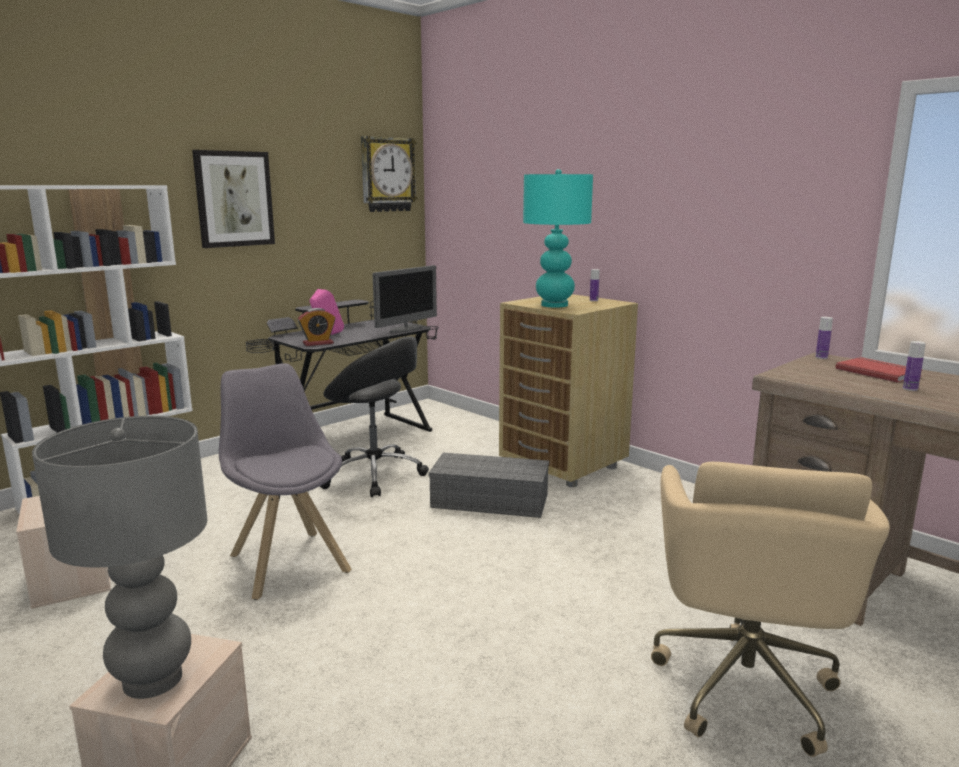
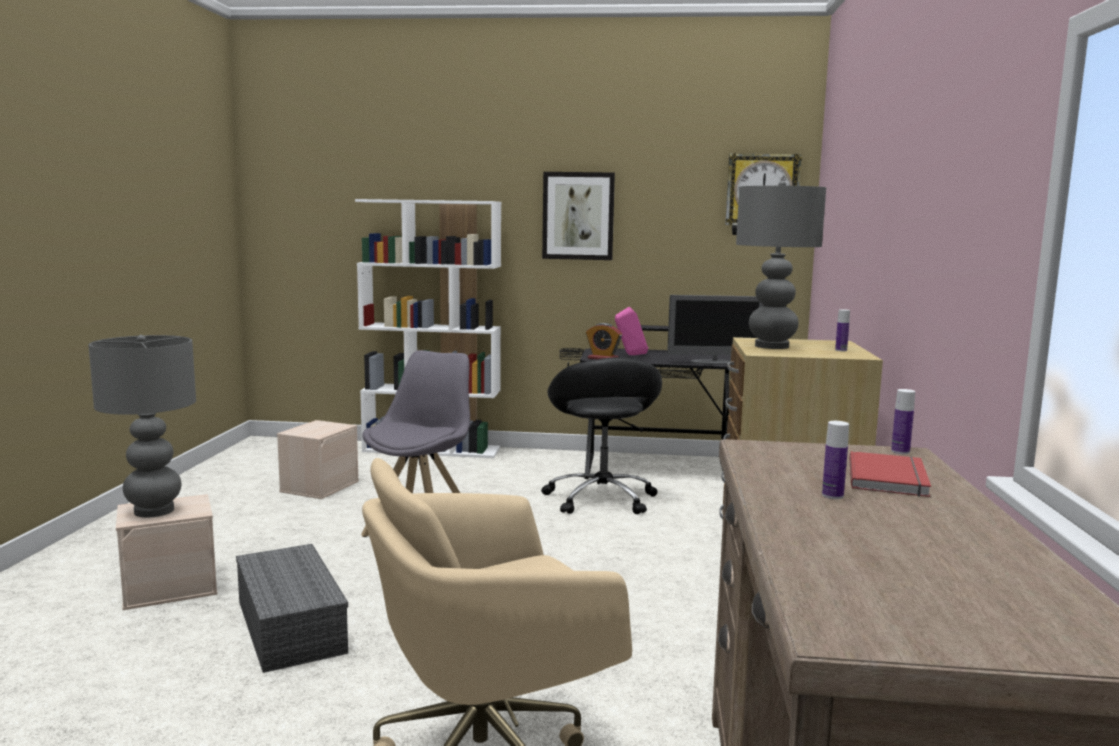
camera: 50 degrees right, 5 degrees down
(488, 501) = (640, 552): grey storage box -> grey storage box (288, 626)
(555, 305) = (772, 346): turquoise table lamp -> grey table lamp

